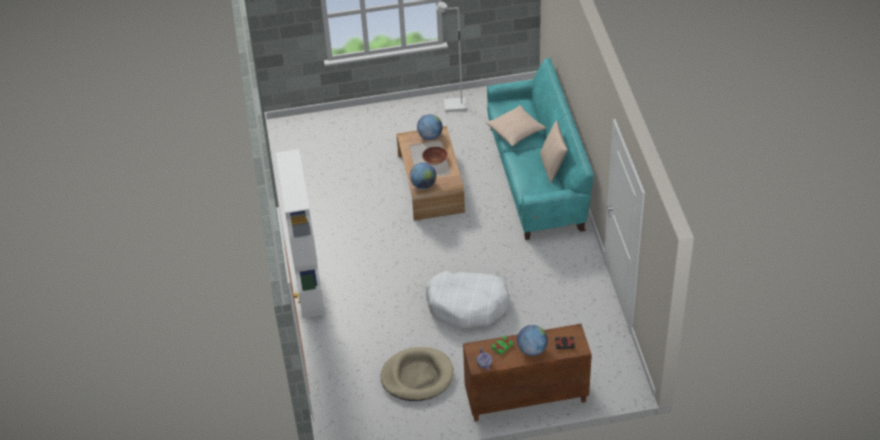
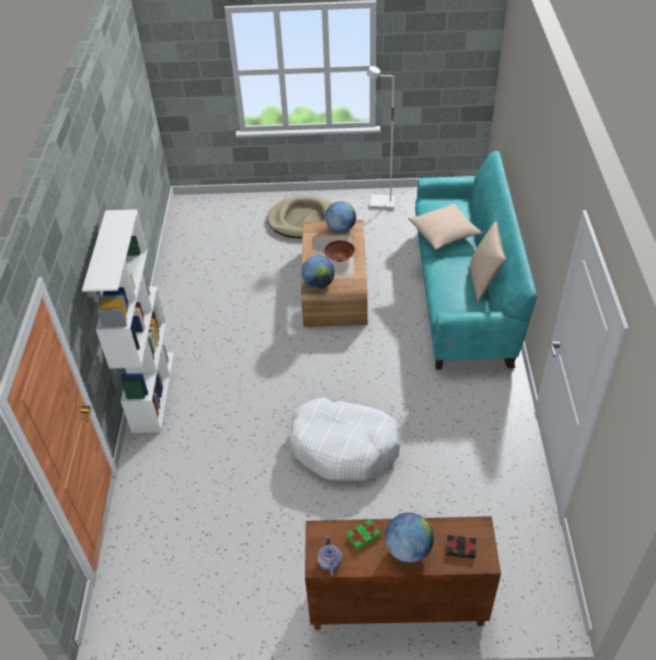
camera: 10 degrees right, 0 degrees up
(417, 376) = (252, 541): beige dog bed -> beige dog bed (303, 220)

